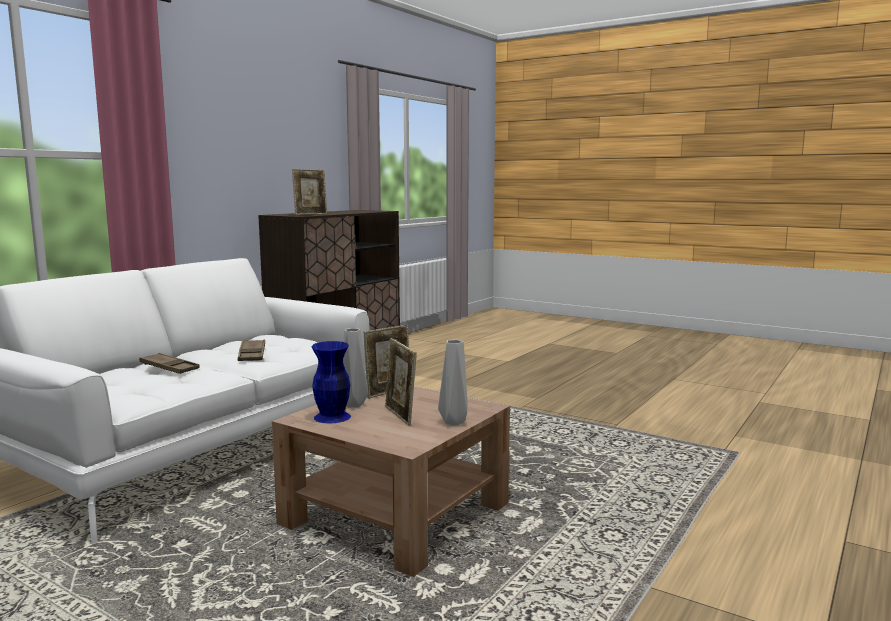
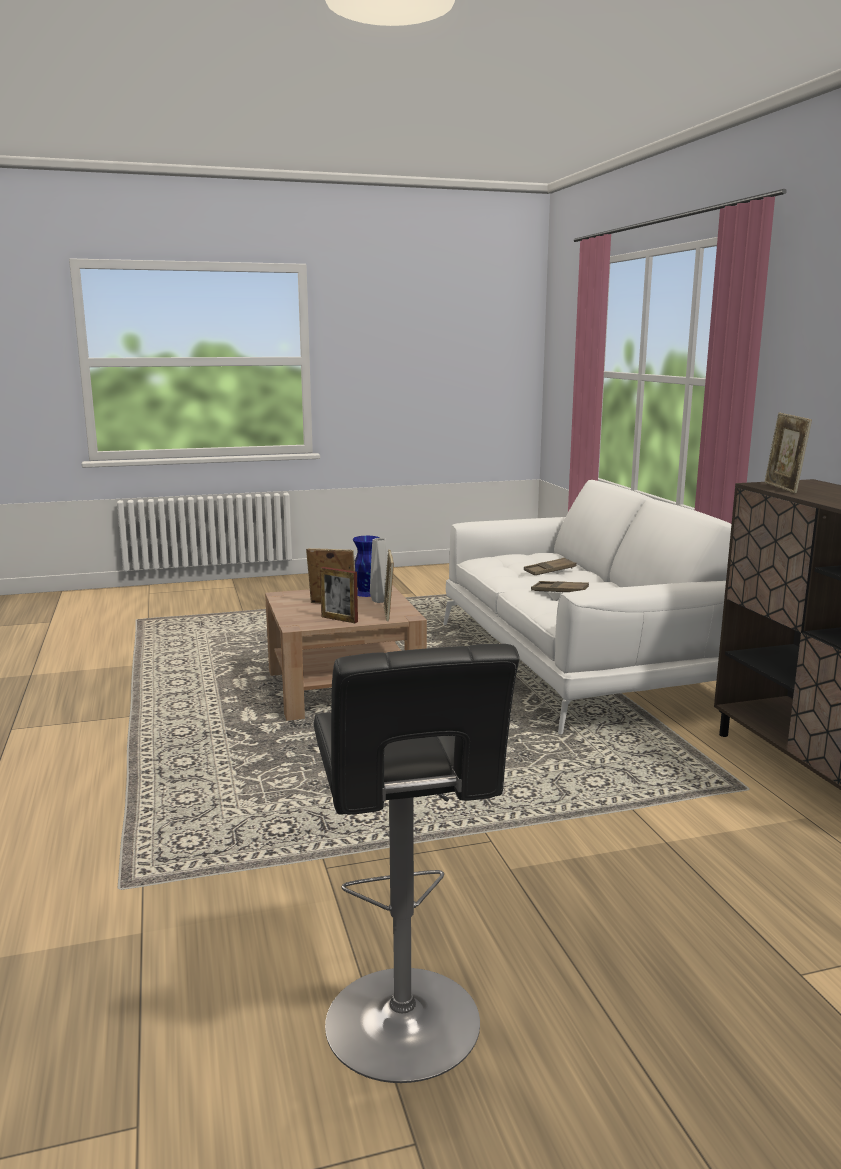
camera: 130 degrees right, 5 degrees up
(438, 400) = (339, 619): none -> picture frame
(453, 421) = (291, 611): grey vase -> none
(649, 388) = (406, 1030): none -> black stool

